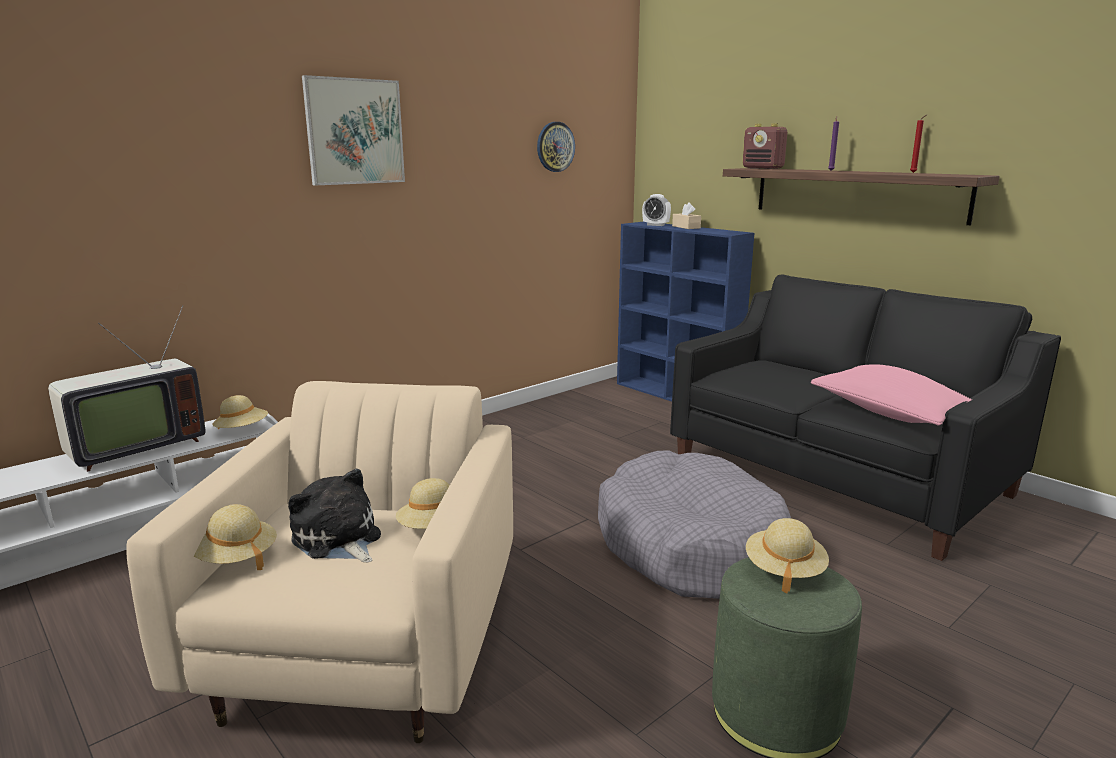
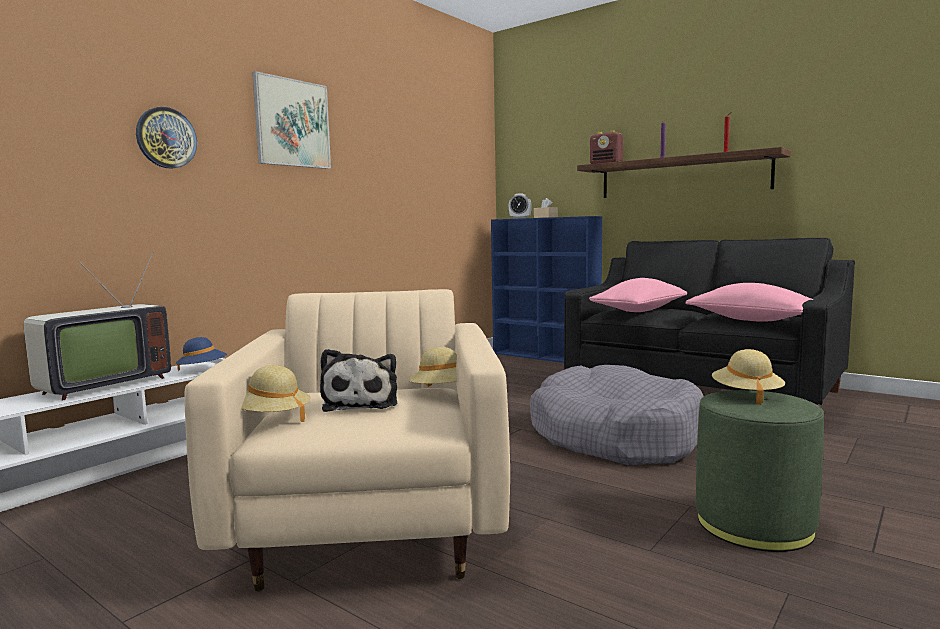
camera: 10 degrees left, 10 degrees down
(242, 430) = (202, 370): beige hat -> blue hat
(338, 540) = (361, 403): plush toy -> plush toy turned 135 degrees counterclockwise
(555, 147) = (440, 155): wall clock -> wall clock (166, 138)
(764, 376) = (639, 311): none -> pink pillow

